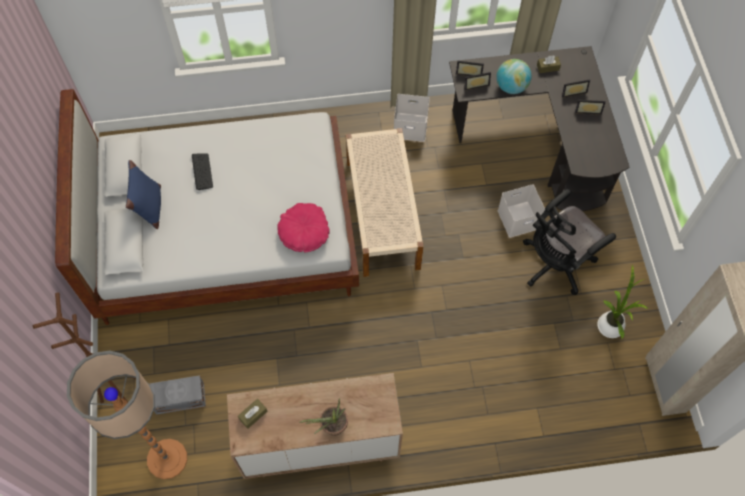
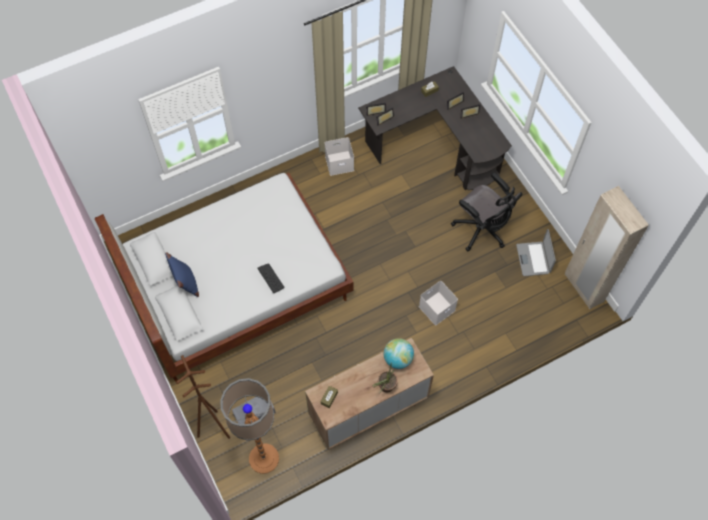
camera: 20 degrees left, 0 degrees up
(202, 171) = (212, 244): keyboard -> keyboard (271, 278)
(303, 232) = (305, 264): pink pillow -> none
(381, 214) = (344, 234): beige bench -> none
(511, 87) = (409, 113): globe -> globe (398, 359)
(518, 220) = (443, 207): white storage box -> white storage box (437, 309)
(556, 263) = (481, 229): office chair -> office chair turned 75 degrees counterclockwise
(610, 324) = (533, 259): potted plant -> laptop

